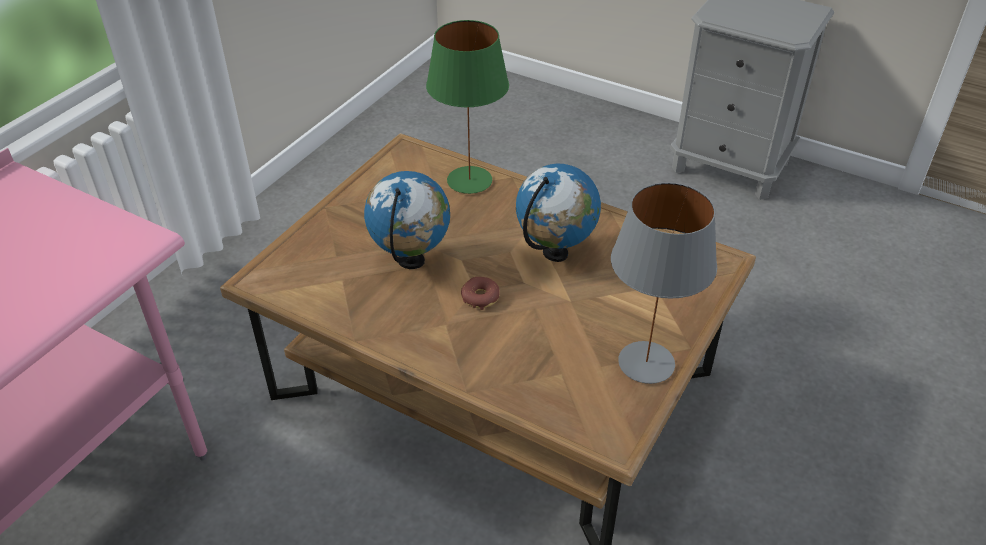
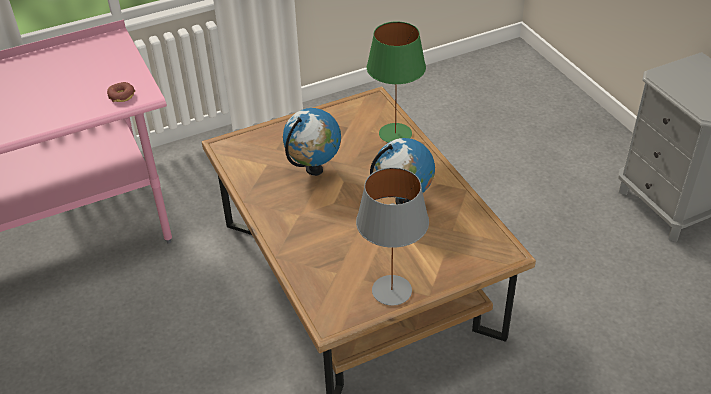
camera: 35 degrees right, 0 degrees up
(480, 297) = (333, 208): donut -> donut (122, 96)

